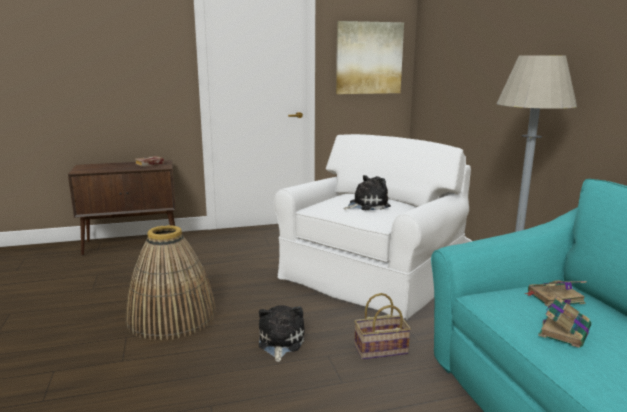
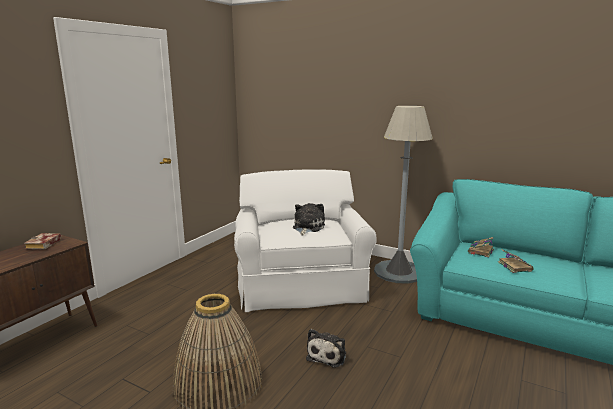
camera: 45 degrees left, 0 degrees up
(280, 342) = (328, 355): plush toy -> plush toy turned 120 degrees counterclockwise
(369, 58) = (209, 103): picture -> none
(380, 350) = (385, 327): basket -> none

